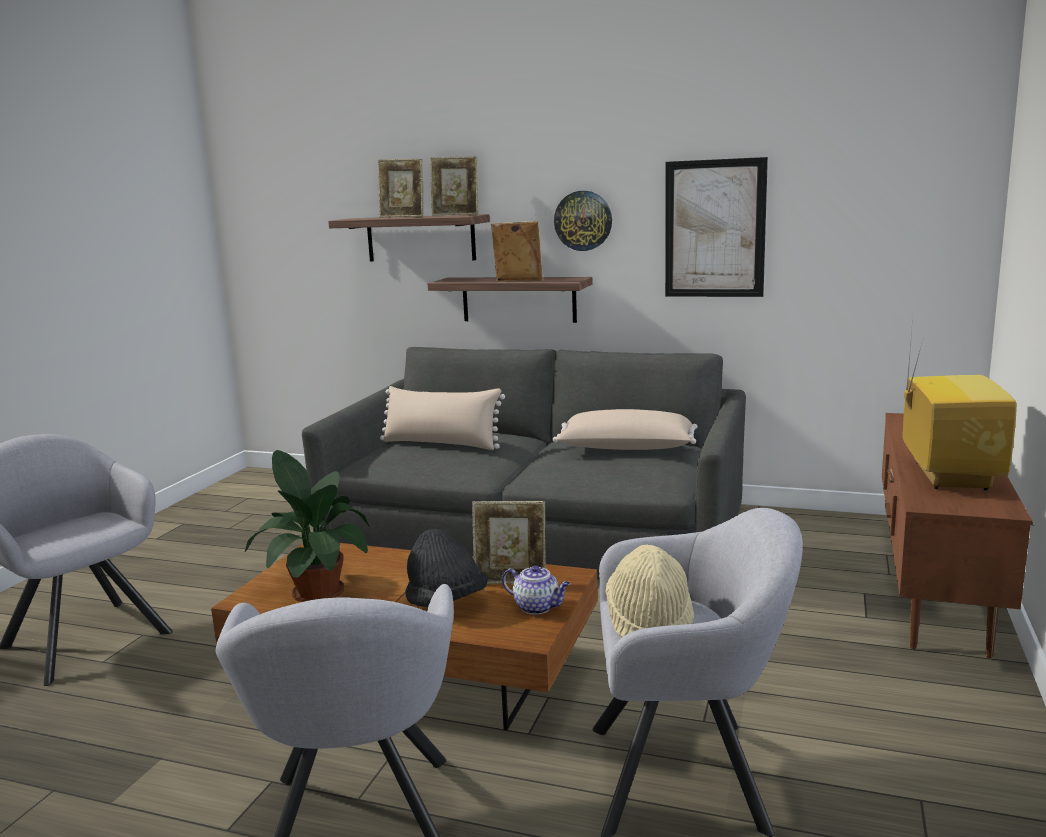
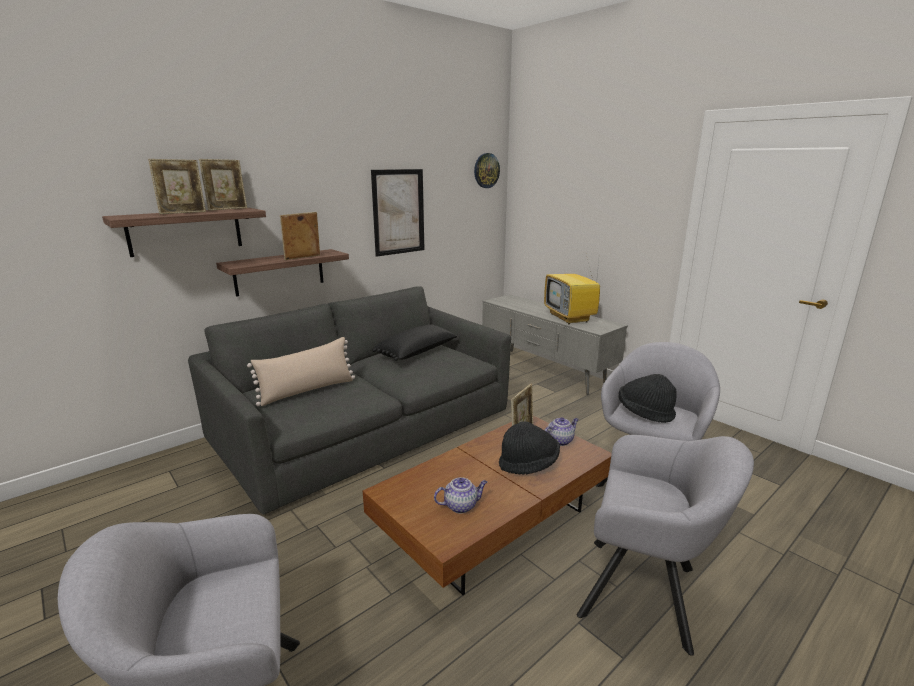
camera: 60 degrees left, 5 degrees up
(317, 589) = (461, 505): potted plant -> teapot
(583, 220) = (322, 210): wall clock -> wall clock (486, 170)
(626, 449) = (417, 353): beige pillow -> black pillow
(649, 622) = (644, 413): beige hat -> black hat
(932, 586) = (545, 371): brown tv stand -> grey tv stand
(947, 475) = (570, 318): television -> television turned 150 degrees counterclockwise

